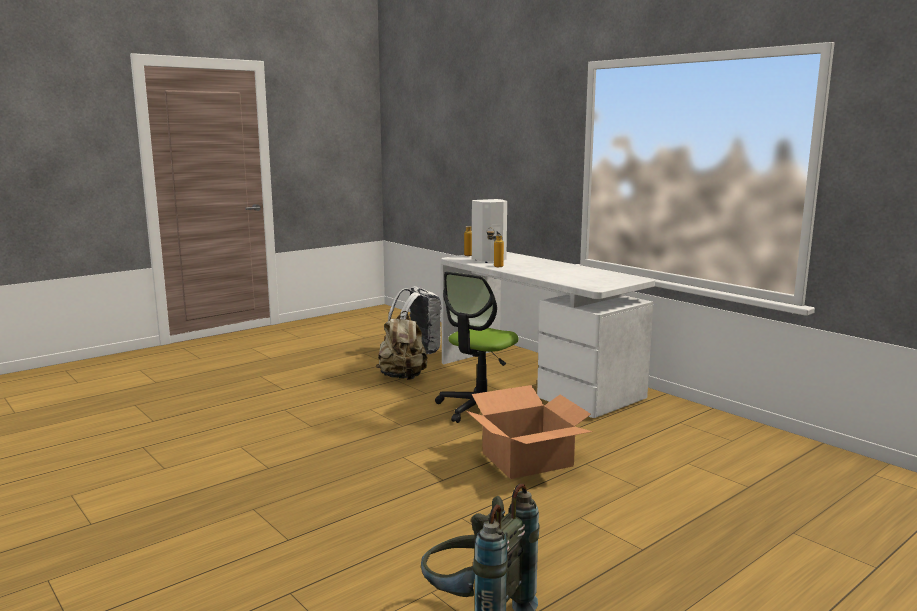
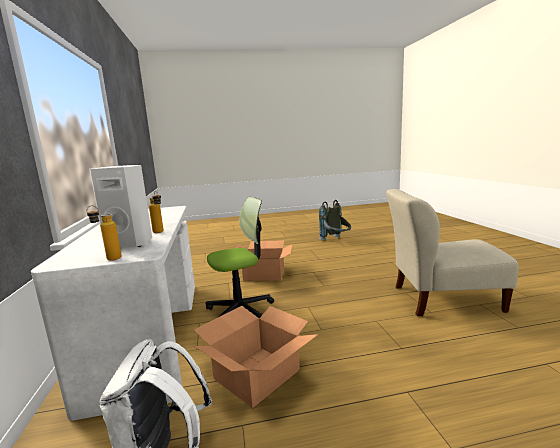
camera: 150 degrees left, 0 degrees up
(216, 466) = (441, 299): none -> beige chair
(403, 377) = (256, 374): beige backpack -> cardboard box

